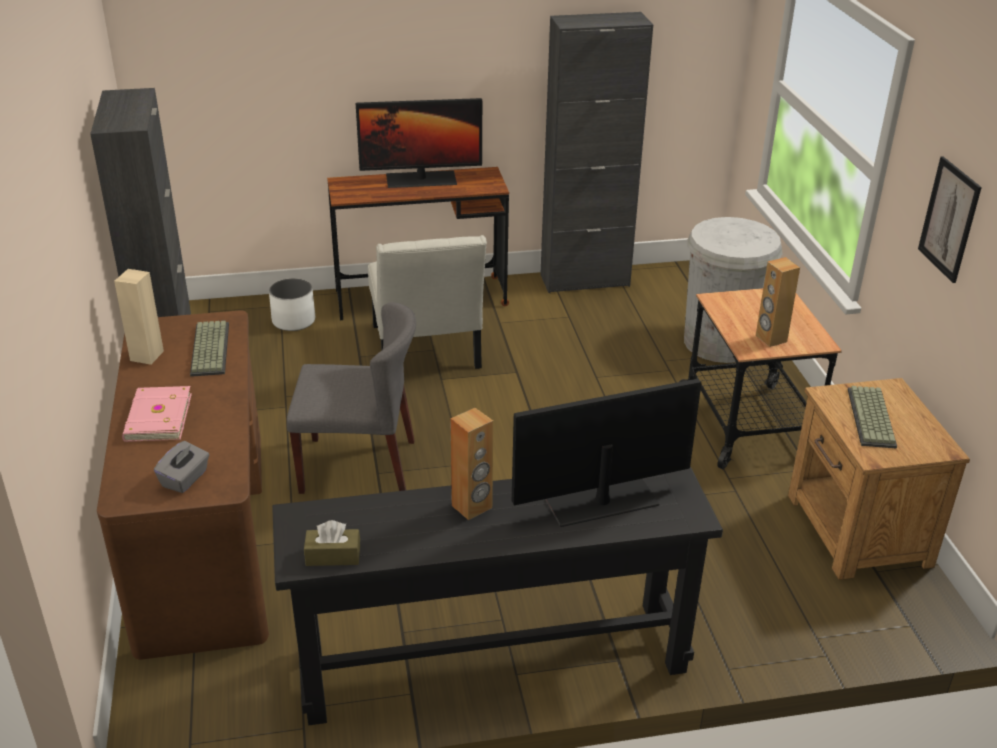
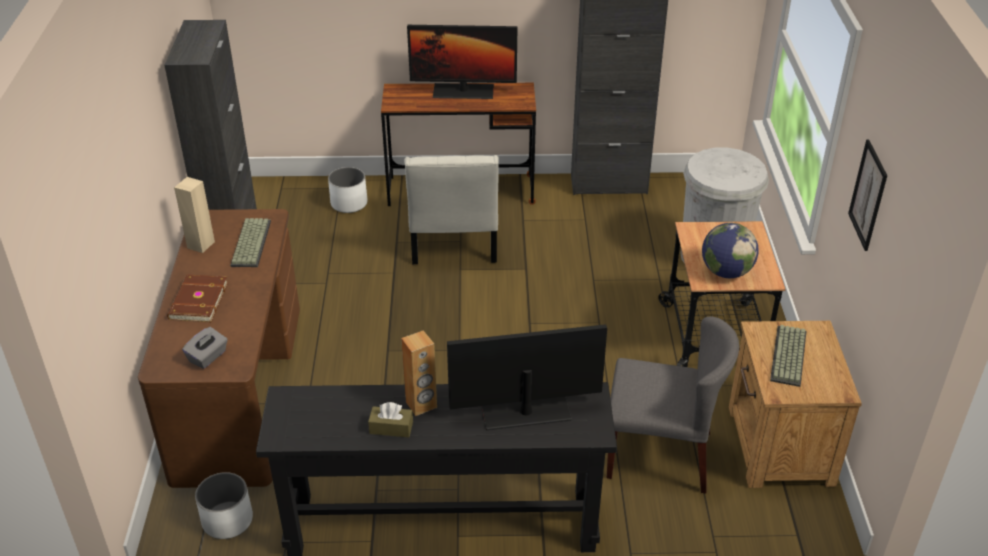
camera: 10 degrees right, 5 degrees up
(156, 418) = (197, 301): pink book -> brown book
(221, 690) = (228, 520): none -> white planter
(333, 556) = (304, 434): brown tissue box -> brown tissue box (391, 428)
(359, 466) = (374, 342): grey chair -> grey chair (660, 454)
(770, 338) = (726, 272): brown speaker -> globe

